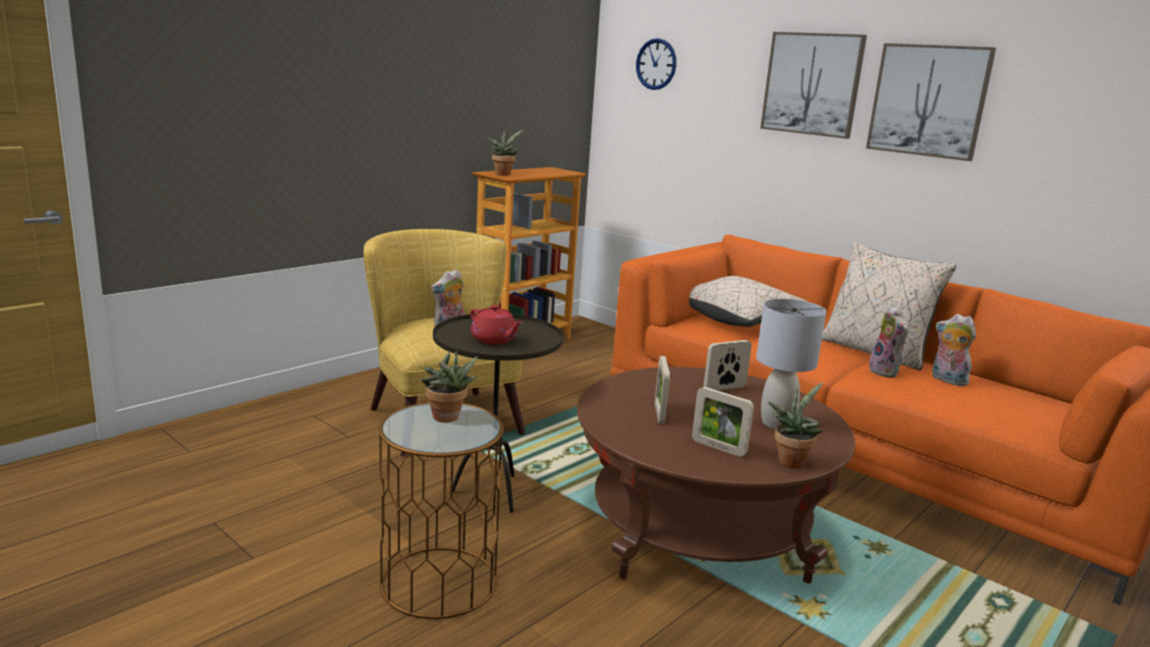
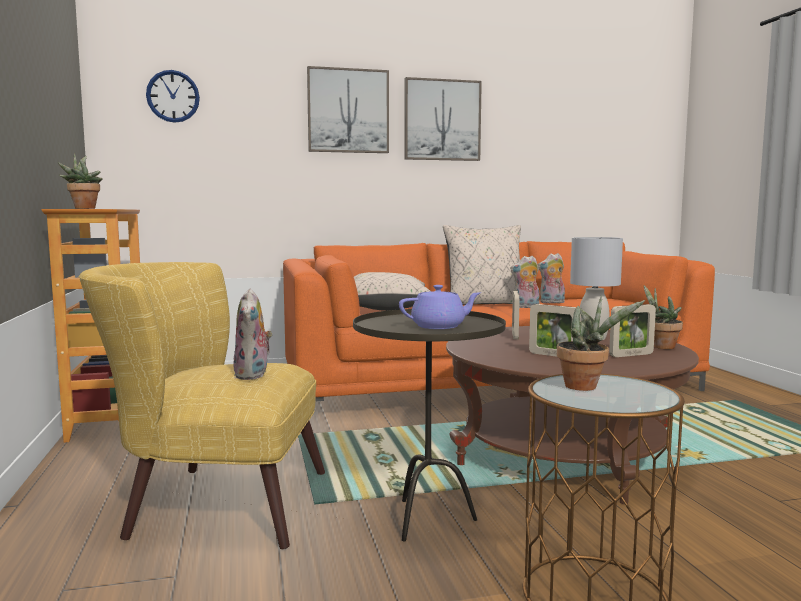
camera: 55 degrees left, 10 degrees down
(494, 340) = (439, 326): red teapot -> purple teapot
(886, 372) = (526, 307): plush toy -> plush toy turned 150 degrees clockwise

